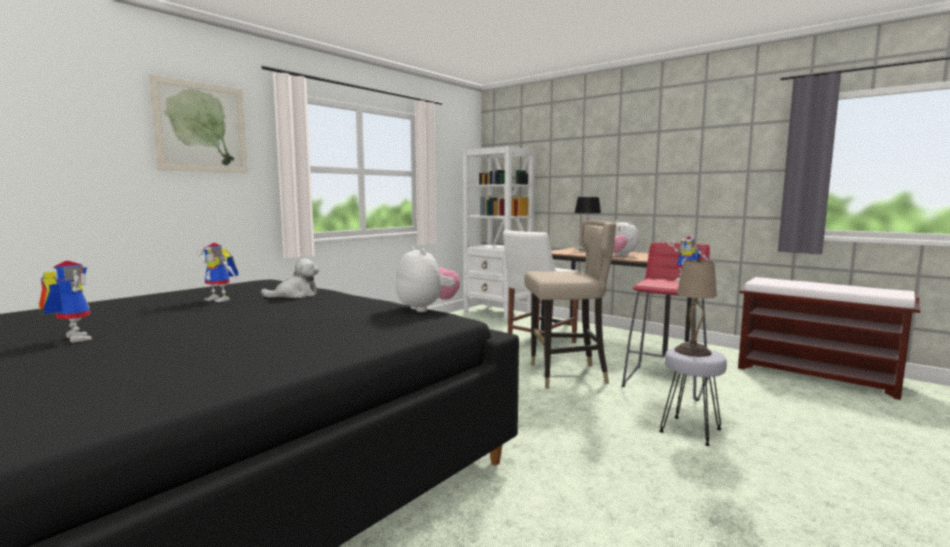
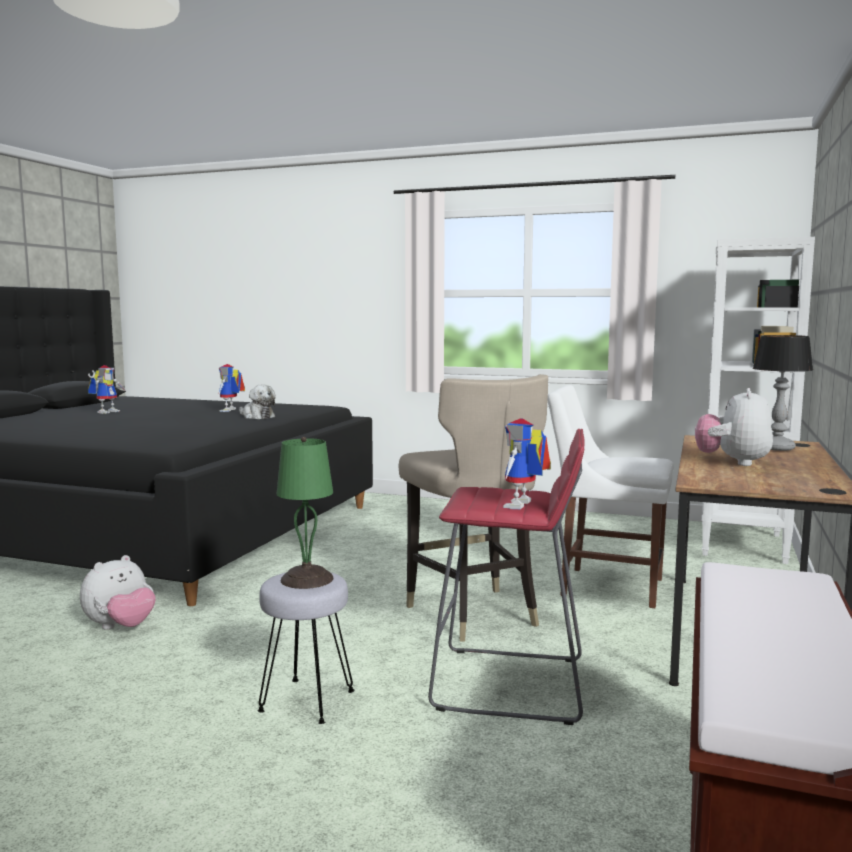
camera: 70 degrees right, 0 degrees up
(201, 127) = (348, 260): picture -> none
(426, 308) = (211, 440): plush toy -> plush toy (120, 627)
(692, 351) = (308, 579): beige table lamp -> green table lamp

